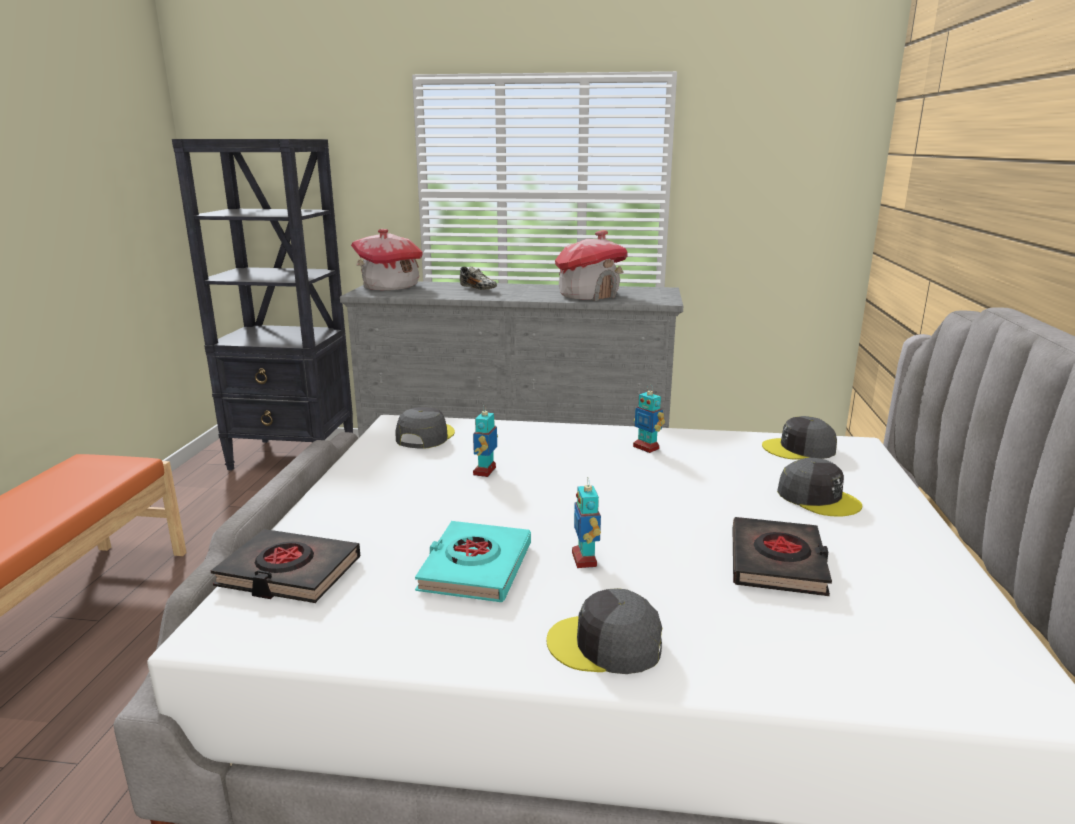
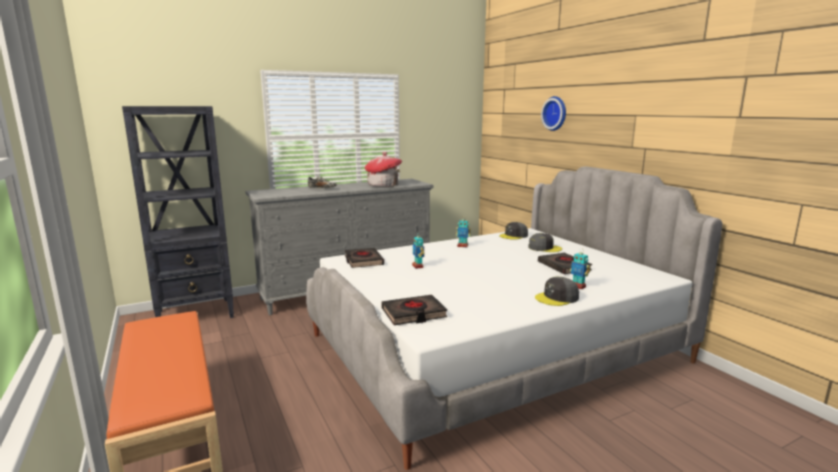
camera: 35 degrees left, 5 degrees down
(390, 287) = (269, 192): toy house -> none
(425, 436) = (363, 261): grey cap -> black book
(475, 568) = (478, 293): turquoise book -> none
(585, 559) = (509, 281): toy robot -> toy robot (578, 286)
(990, 157) = (556, 113): none -> wall clock

